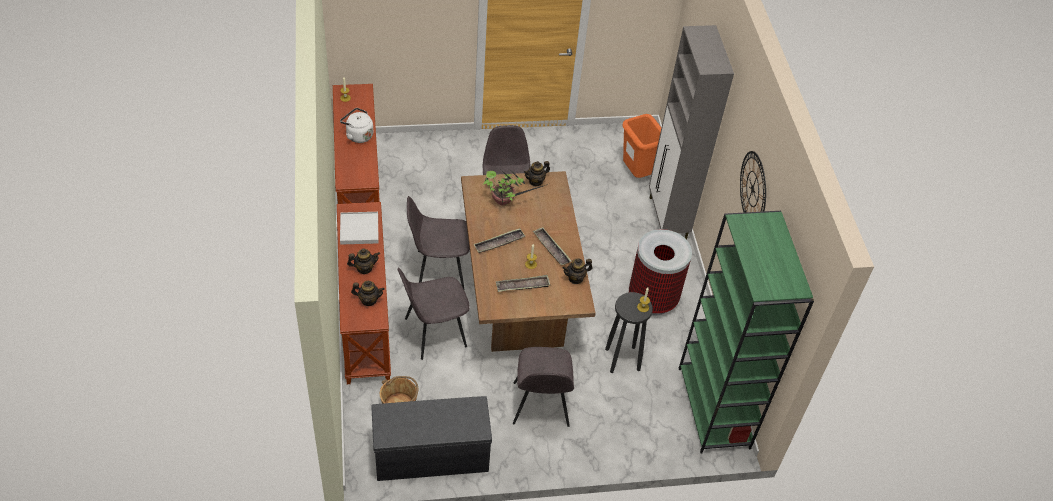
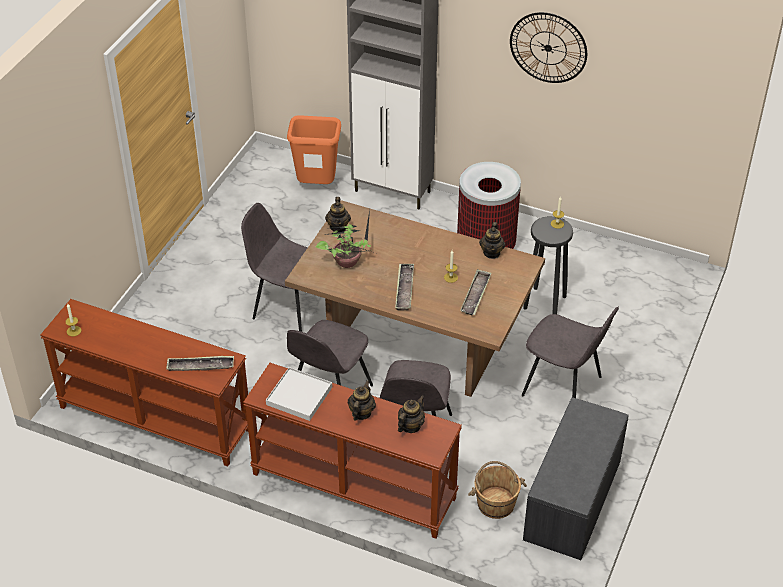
camera: 55 degrees left, 5 degrees down
(358, 135) = (147, 342): white kettle -> none
(551, 248) = (440, 254): tray -> tray (200, 366)
(714, 408) = (640, 265): green bookcase -> none

